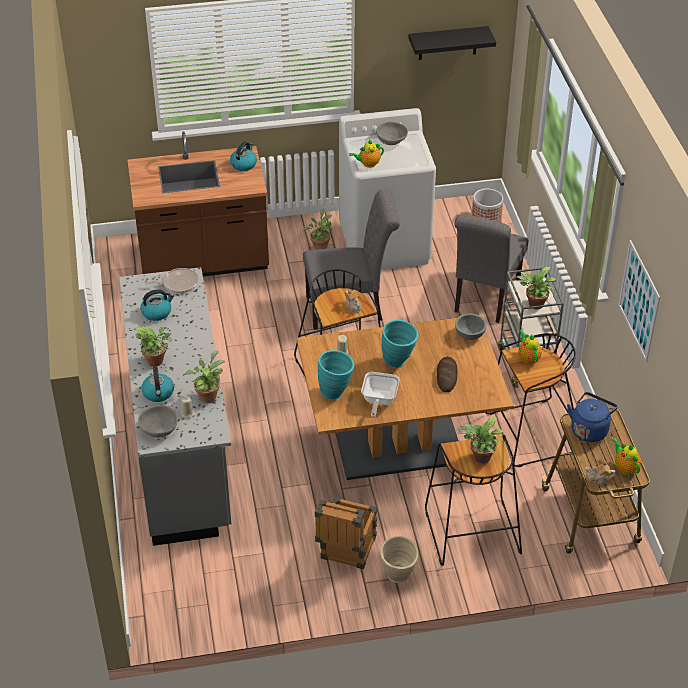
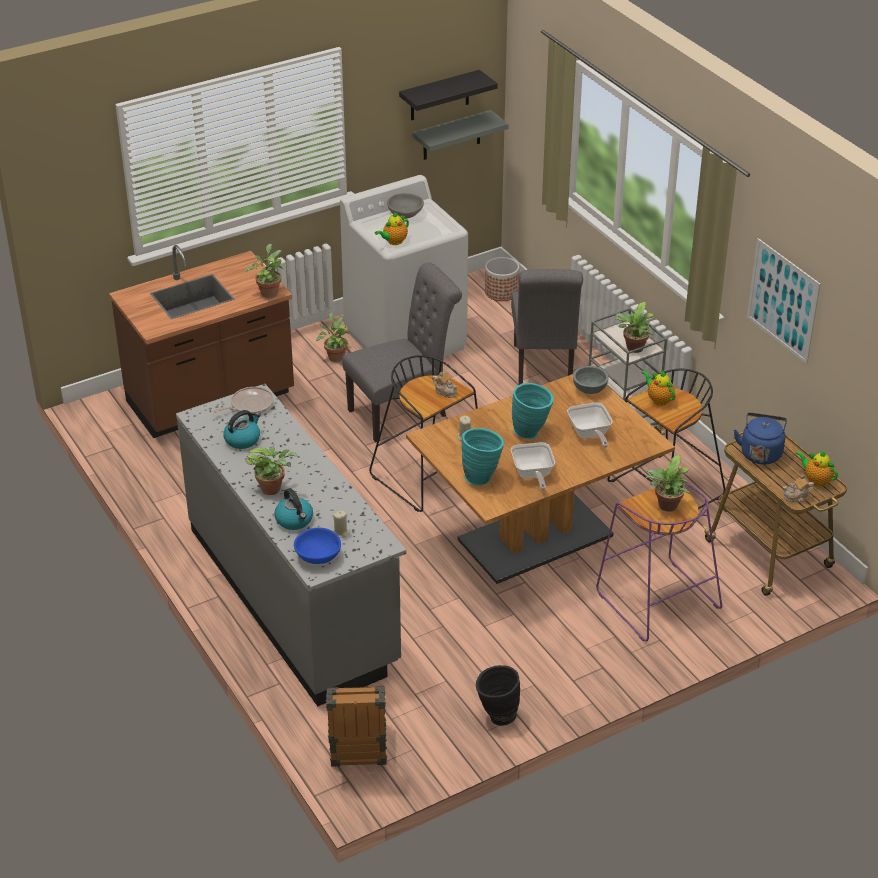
camera: 20 degrees left, 5 degrees down
(159, 430) = (318, 556): grey bowl -> blue bowl
(208, 395) = (352, 509): potted plant -> potted plant (268, 292)
(243, 164) = (248, 271): kettle -> none
(286, 595) = (496, 716): none -> black vase
(345, 553) = (536, 656): crate -> crate (358, 752)
(398, 578) = (607, 667): beige vase -> none
(446, 376) = (590, 434): bread -> frying pan
(457, 78) = (451, 136): none -> grey shelf
(470, 530) = (655, 600): black stool -> purple stool

